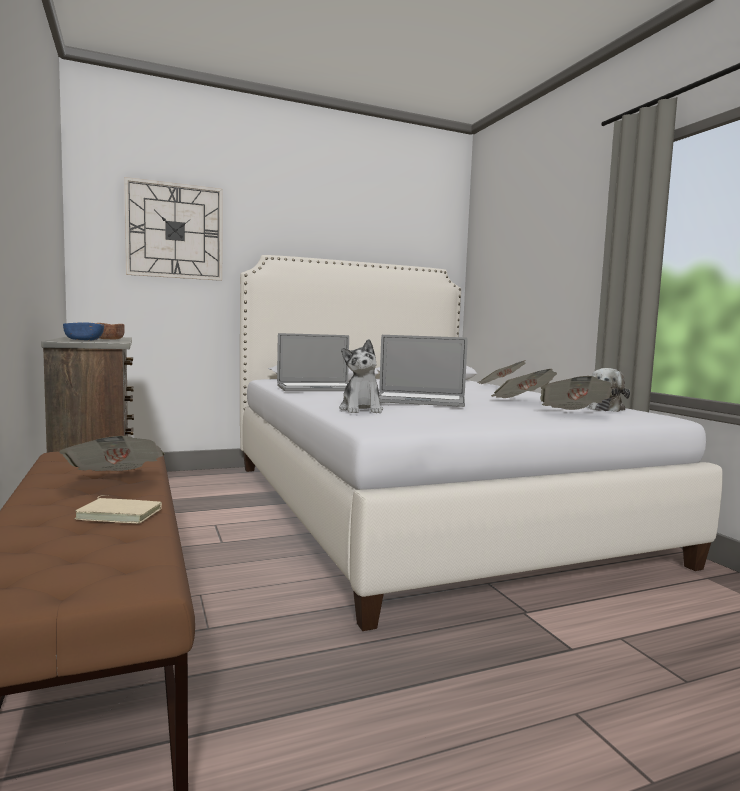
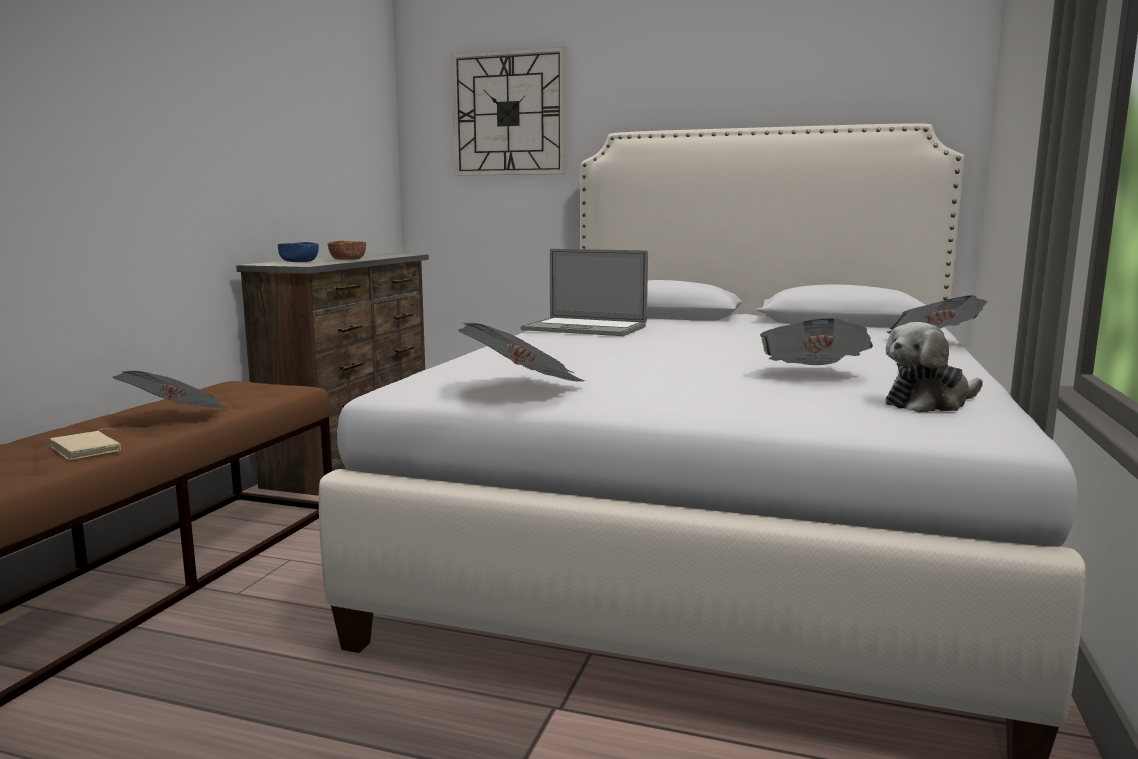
camera: 40 degrees right, 5 degrees up
(361, 410) = (485, 364): plush toy -> none
(419, 400) = (610, 358): laptop -> none
(573, 414) = (792, 406): newspaper -> newspaper (524, 388)

